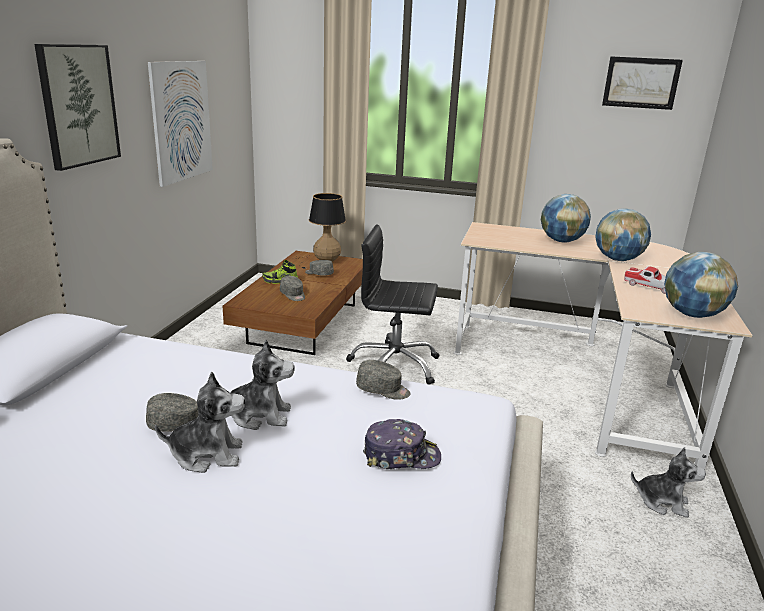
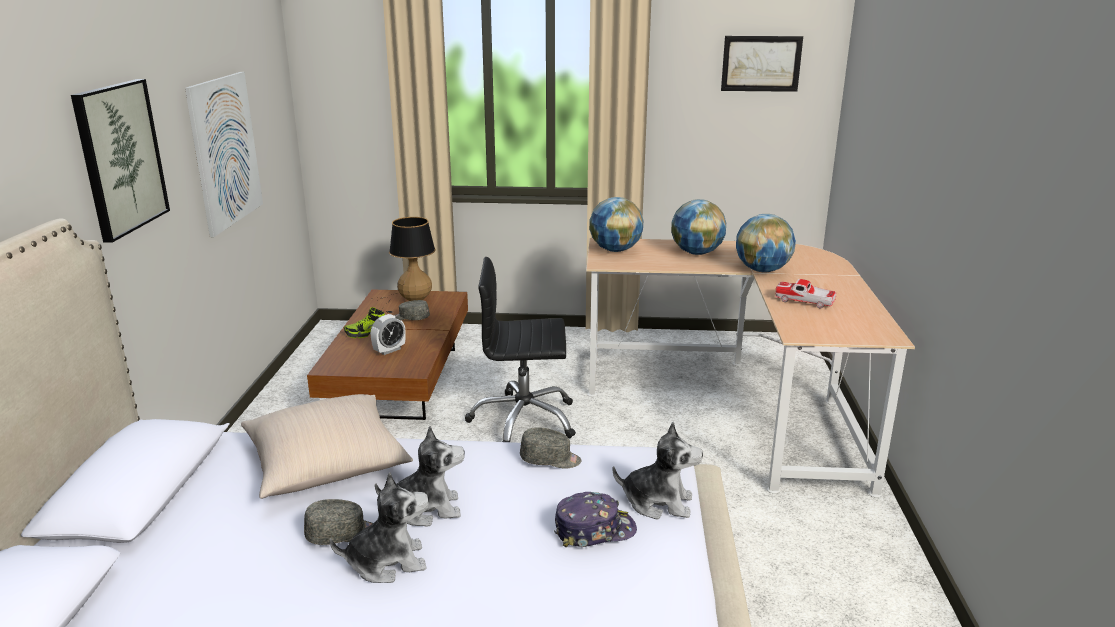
camera: 10 degrees left, 0 degrees up
(192, 368) = (326, 465): none -> beige pillow
(293, 295) = (389, 350): grey cap -> alarm clock
(662, 502) = (845, 533): plush toy -> plush toy (658, 502)
(692, 314) = (852, 330): globe -> globe (615, 250)

